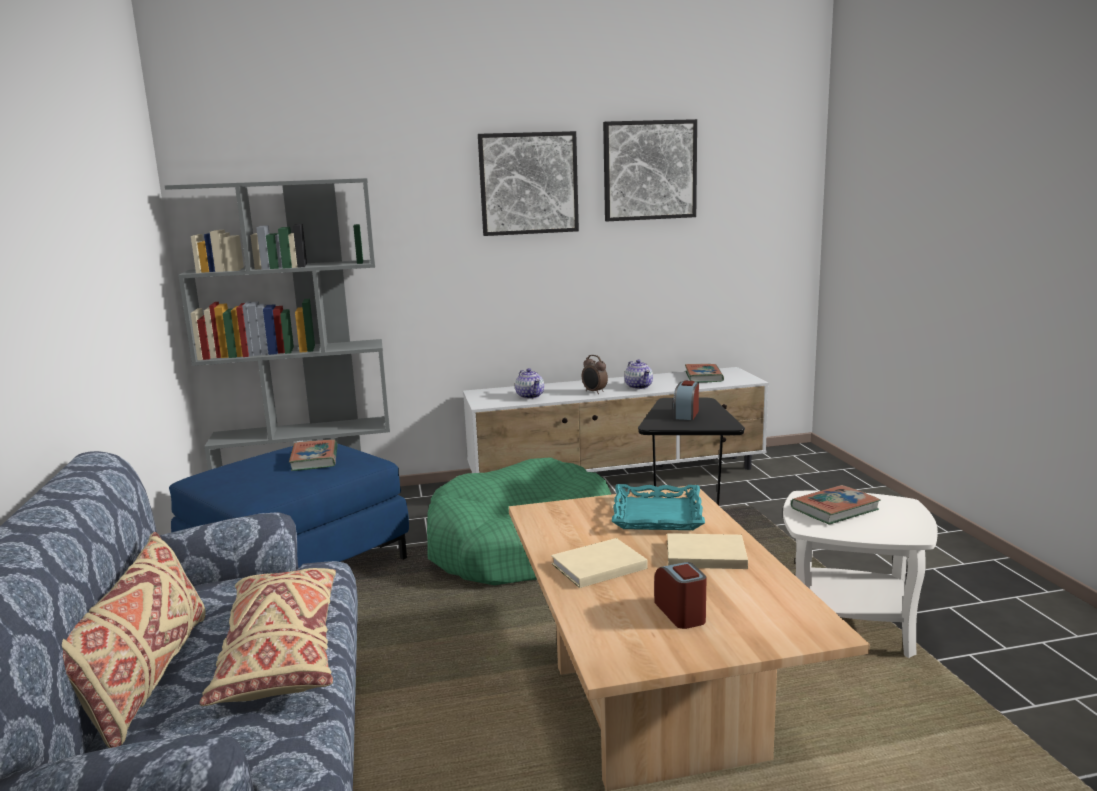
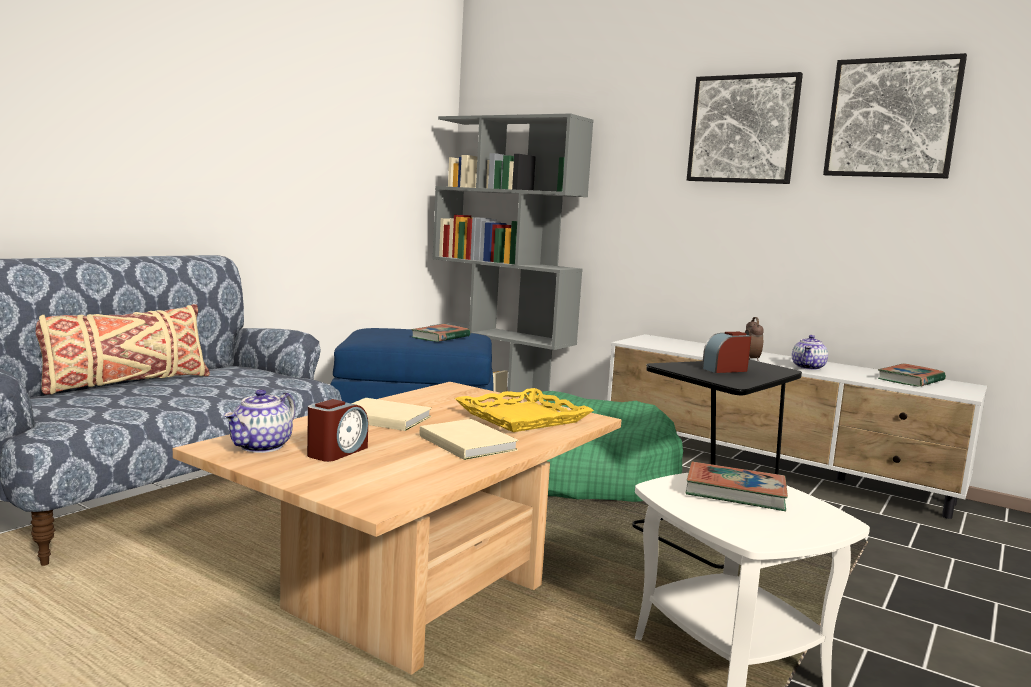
camera: 45 degrees right, 5 degrees down
(281, 652) = (185, 397): beige pillow -> none
(530, 396) = (684, 348): teapot -> teapot (262, 447)
(658, 514) = (523, 418): turquoise tray -> yellow tray

